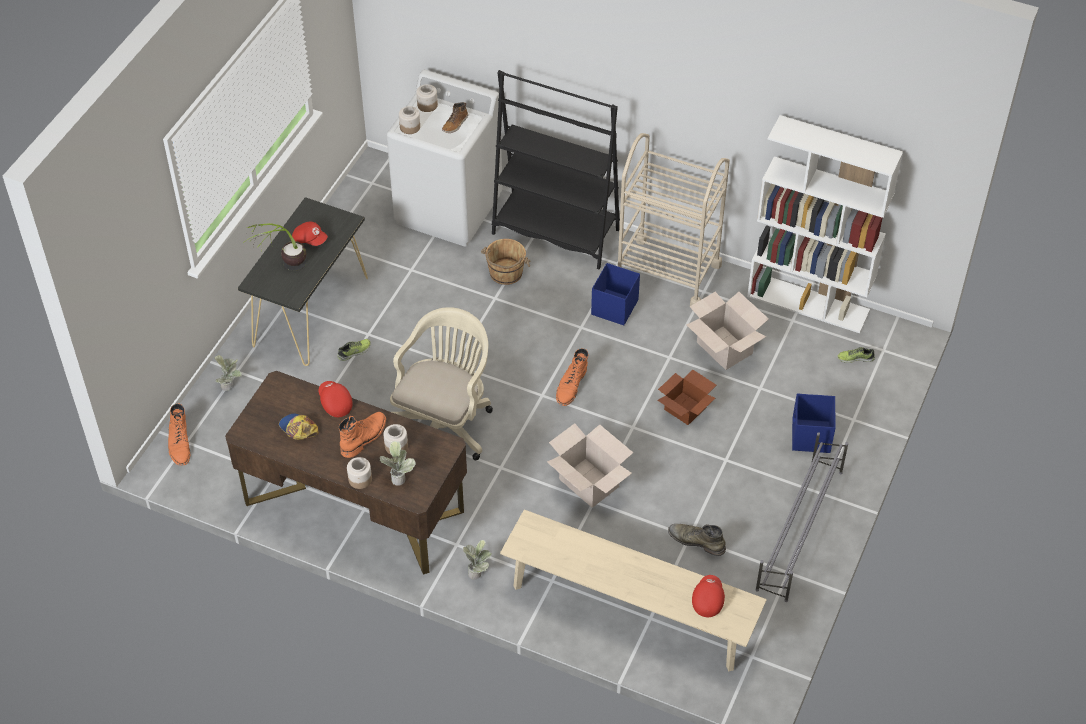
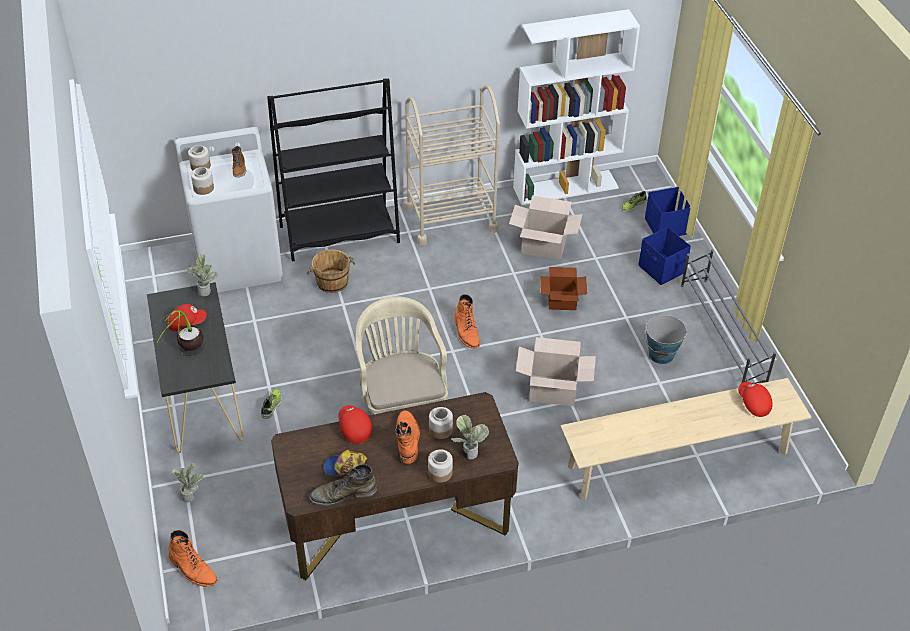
camera: 40 degrees left, 5 degrees down
(334, 403) = (354, 429): red cap -> red cap turned 45 degrees clockwise
(477, 572) = (543, 505): potted plant -> potted plant (205, 289)
(614, 308) = (439, 262): blue storage box -> blue storage box (665, 227)
(696, 541) = (667, 382): green boot -> green boot (343, 494)
(719, 513) = (661, 355): none -> bucket

